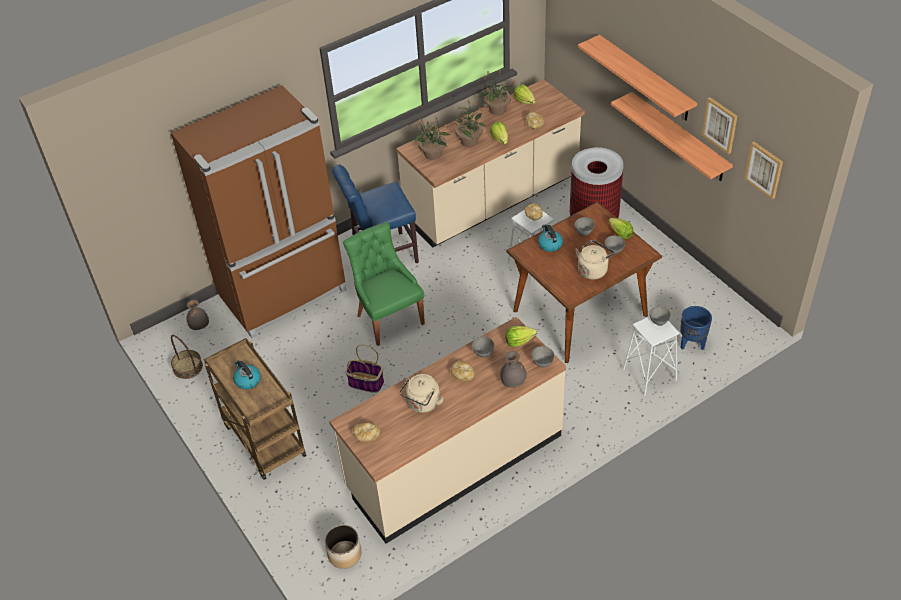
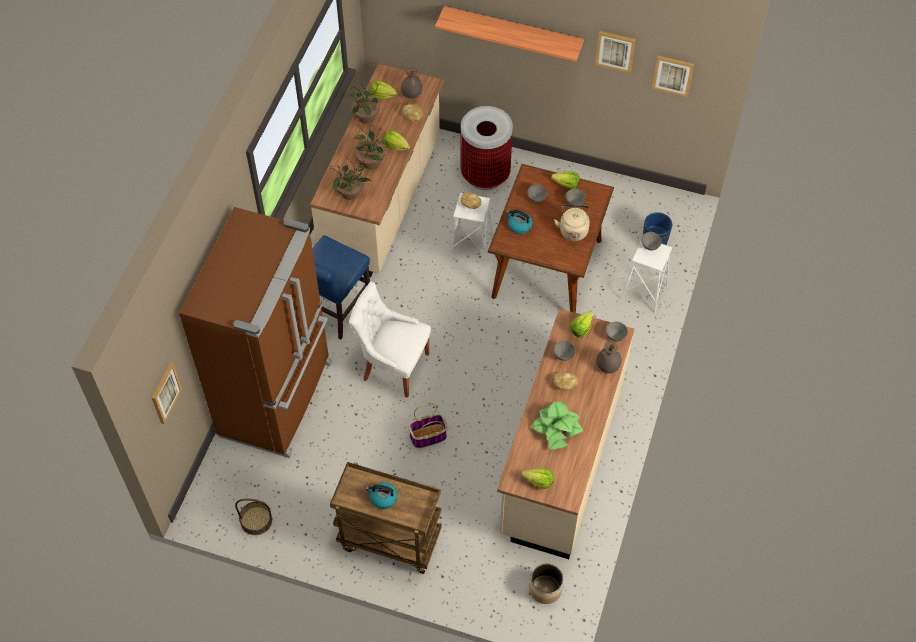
camera: 40 degrees left, 10 degrees up
(141, 200) = (165, 392): none -> picture
(199, 326) = (227, 476): grey vase -> grey vase (411, 94)
(366, 436) = (538, 482): bread -> lettuce
(388, 318) = (393, 366): green chair -> white chair
(422, 404) = (557, 428): beige kettle -> potted plant
(679, 137) = (563, 72): shelf -> none

